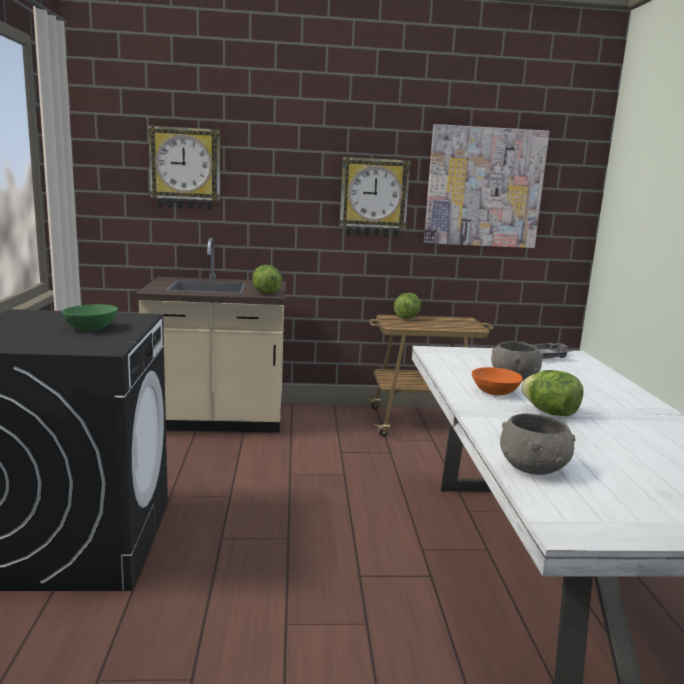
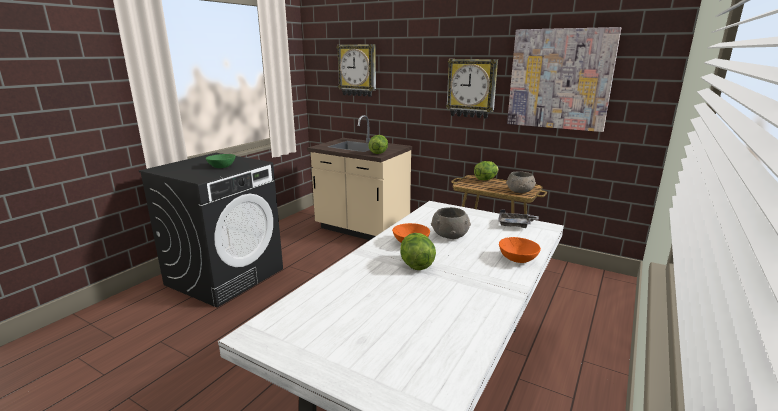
camera: 35 degrees right, 5 degrees up
(534, 467) = (320, 295): grey bowl -> grey bowl (520, 191)
(615, 387) = (518, 258): none -> orange bowl

